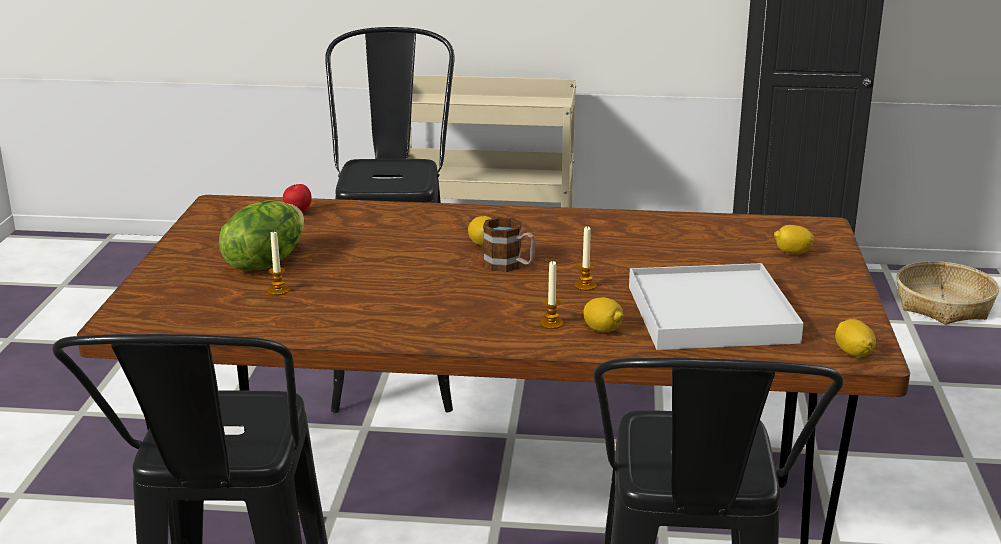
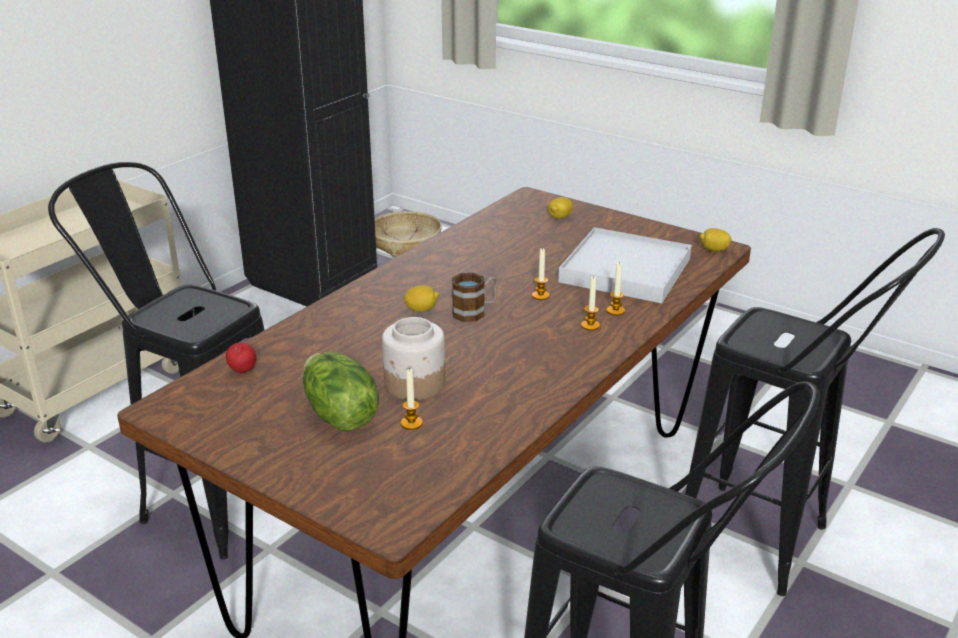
camera: 60 degrees left, 5 degrees up
(344, 275) = (414, 384): none -> jar
(603, 329) = (615, 311): lemon -> candle

